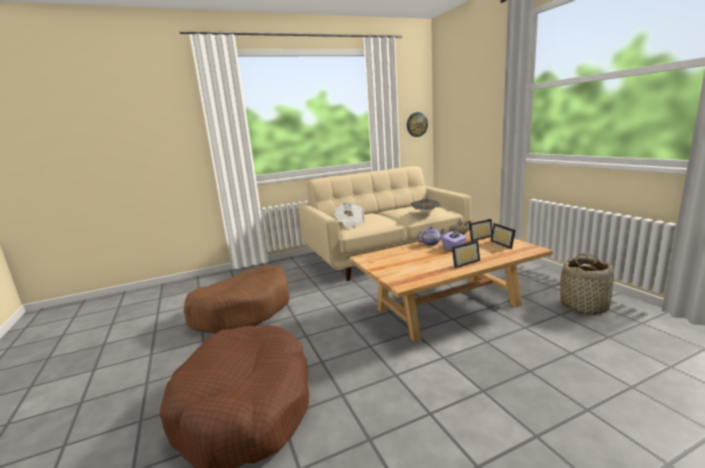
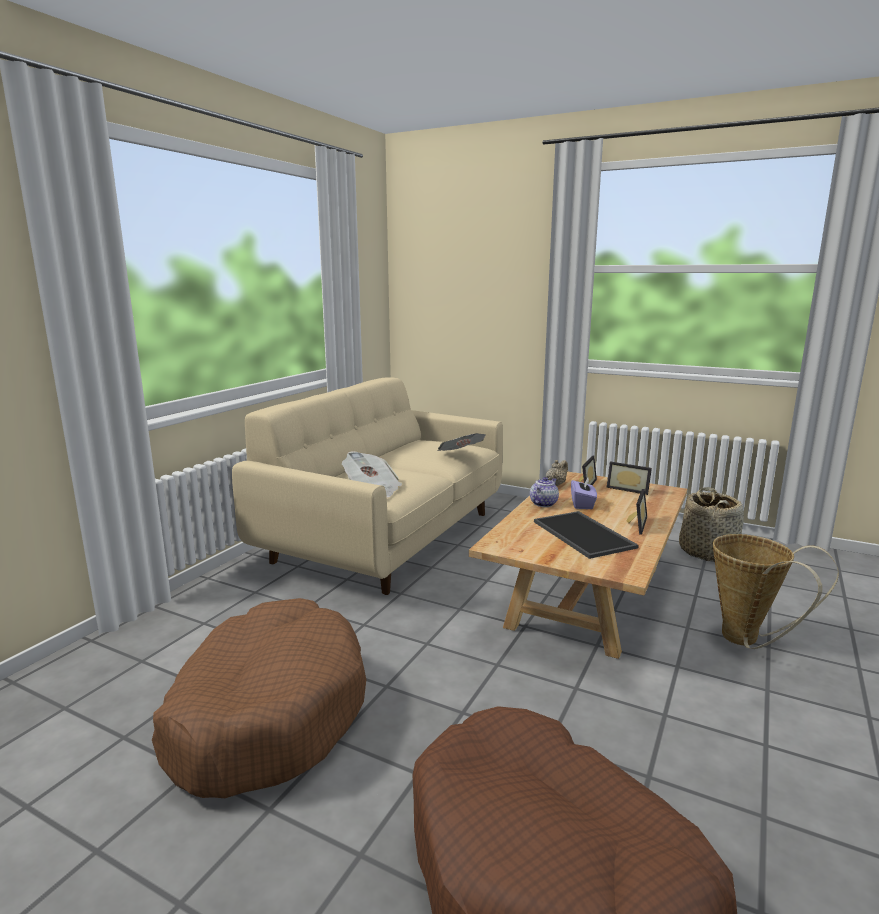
camera: 40 degrees left, 0 degrees up
(416, 124) = (372, 306): wall clock -> none
(421, 262) = (585, 534): none -> tray
(518, 362) = (748, 641): none -> basket

